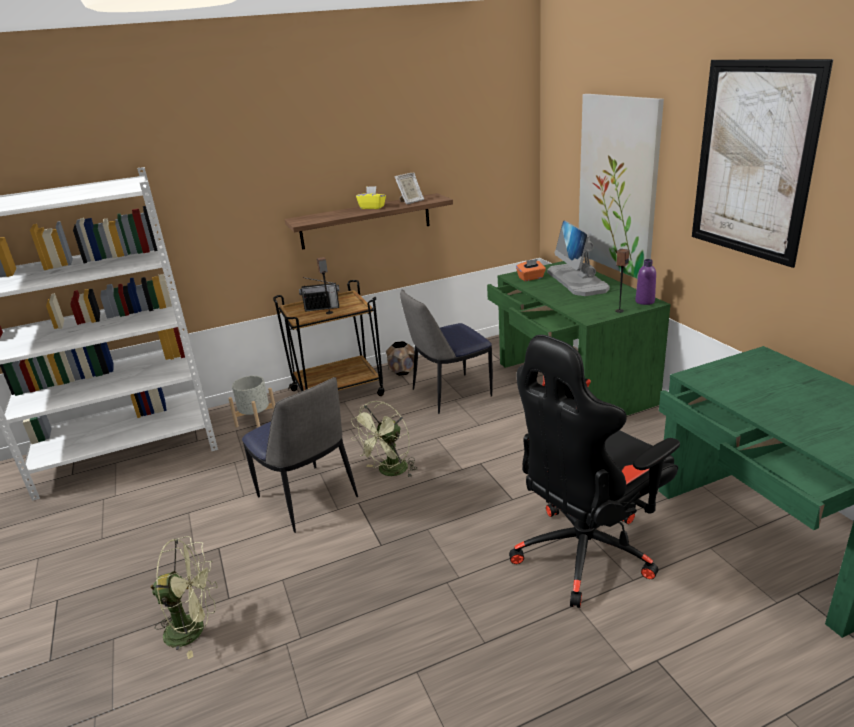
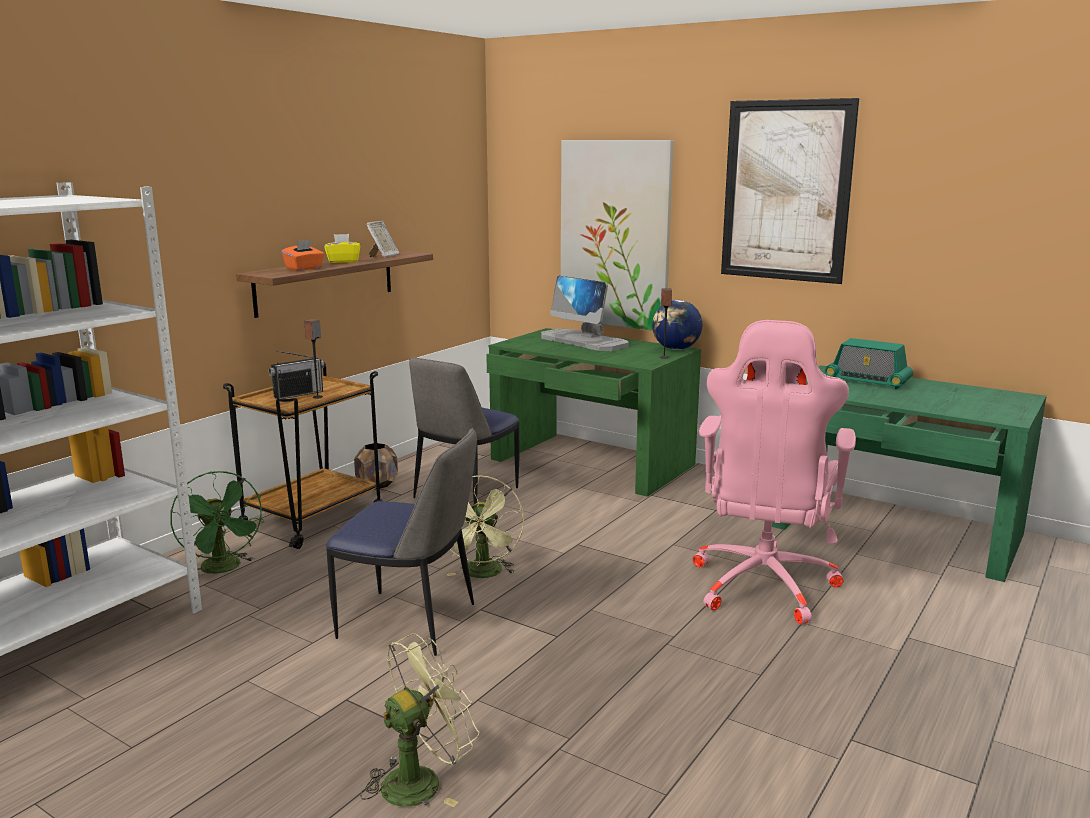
camera: 35 degrees left, 10 degrees down
(256, 421) = (224, 569): grey planter -> green fan
(531, 278) = (531, 344): orange tissue box -> orange tissue box (304, 268)
(591, 547) = (765, 580): black office chair -> pink office chair
(645, 301) = (676, 349): purple bottle -> globe
(783, 379) = (867, 381): none -> radio

